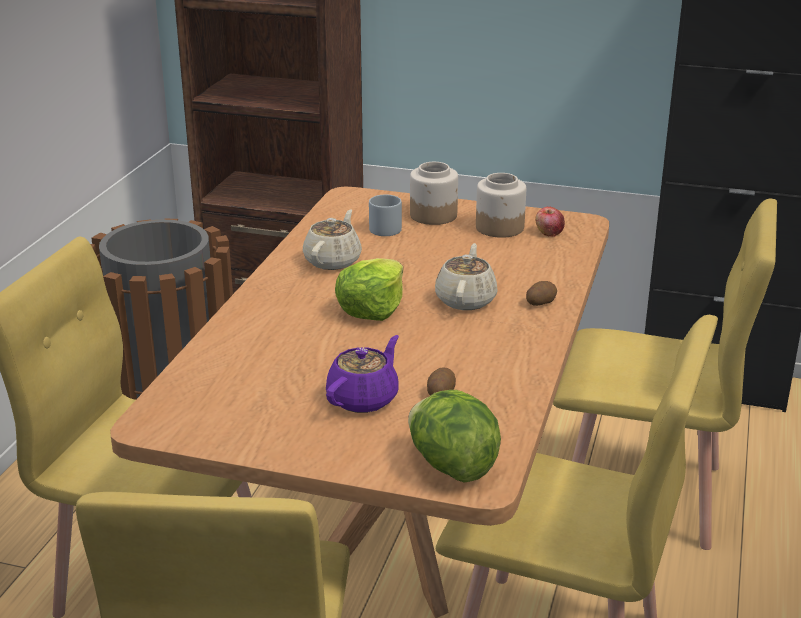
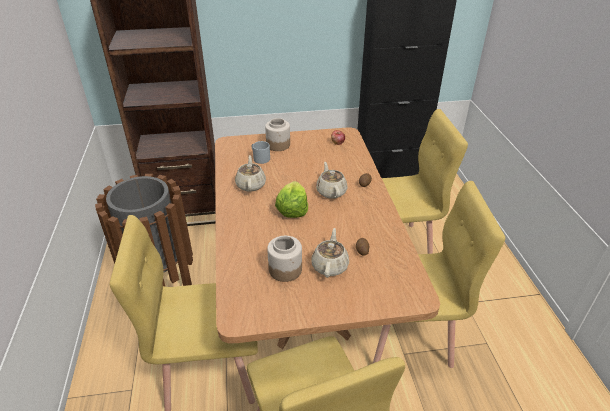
camera: 25 degrees left, 10 degrees up
(364, 398) = (330, 265): purple teapot -> beige teapot
(451, 466) = (399, 292): lettuce -> none
(500, 227) = (314, 145): jar -> jar (285, 269)

